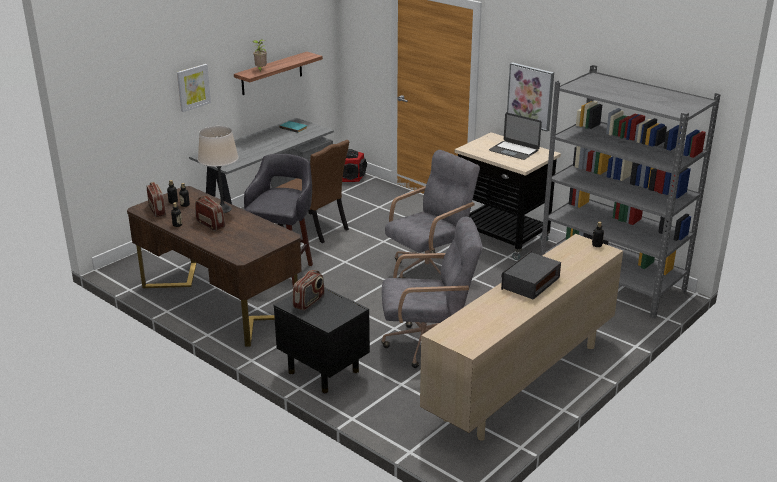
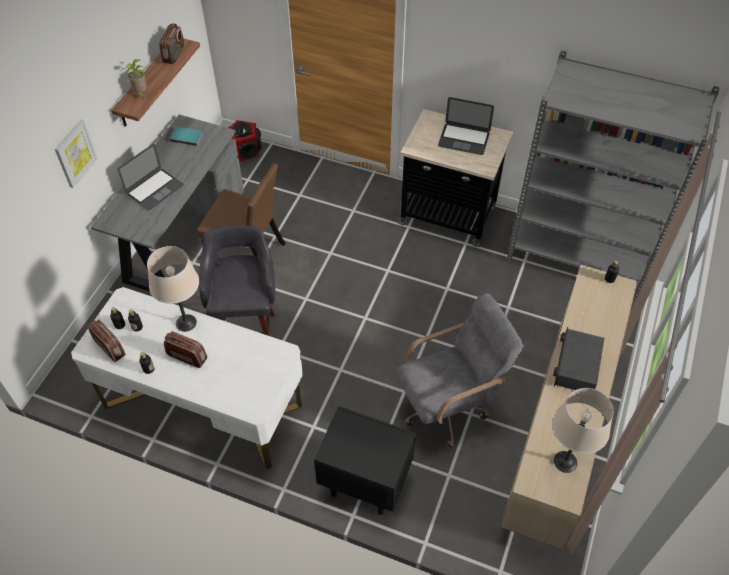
camera: 20 degrees left, 25 degrees up
(219, 301) = (203, 405): brown desk -> white desk
(250, 147) = (154, 189): none -> laptop
(309, 302) = (349, 442): radio -> radio (174, 54)
(430, 270) = (398, 287): grey office chair -> none
(481, 329) = (565, 461): none -> beige table lamp
(530, 96) = (475, 75): picture -> none

